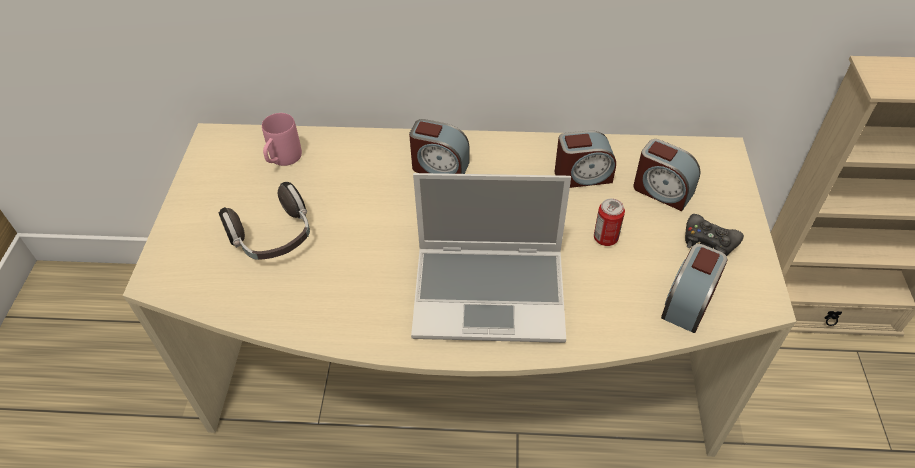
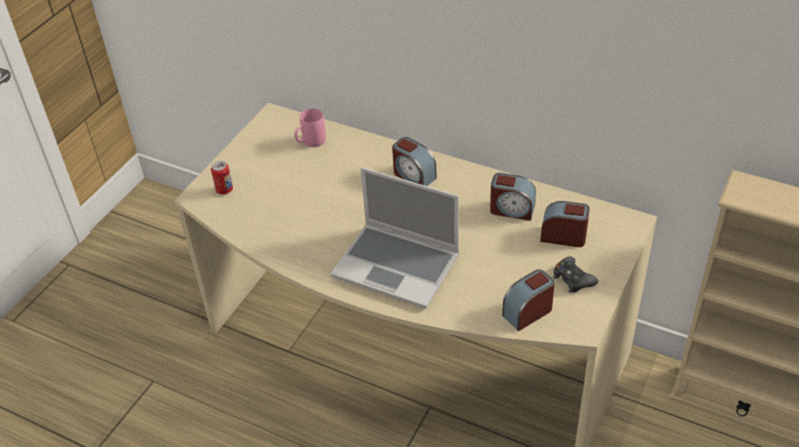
camera: 25 degrees right, 5 degrees down
(274, 239) = (279, 192): headphones -> none
(605, 238) = (499, 255): can -> can (224, 190)
(662, 191) = (563, 236): alarm clock -> alarm clock turned 135 degrees clockwise

